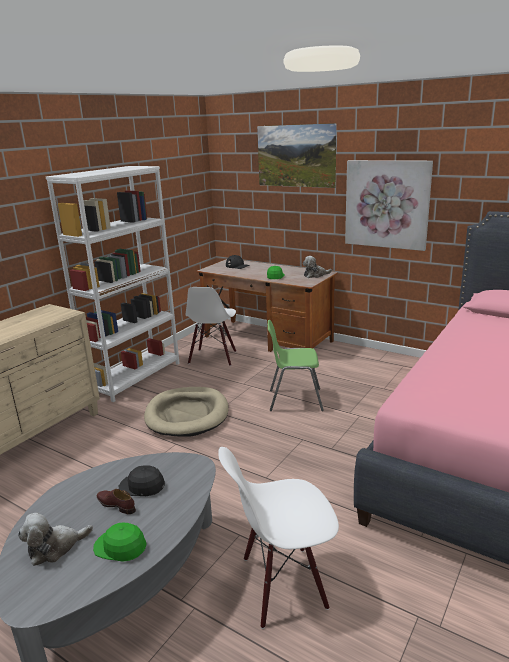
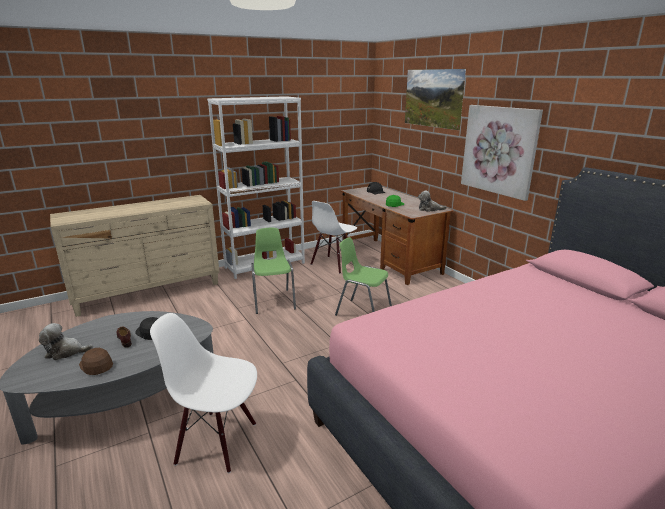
camera: 25 degrees right, 0 degrees up
(120, 547) = (96, 365): green cap -> brown cap
(187, 415) = (273, 301): beige dog bed -> green chair

